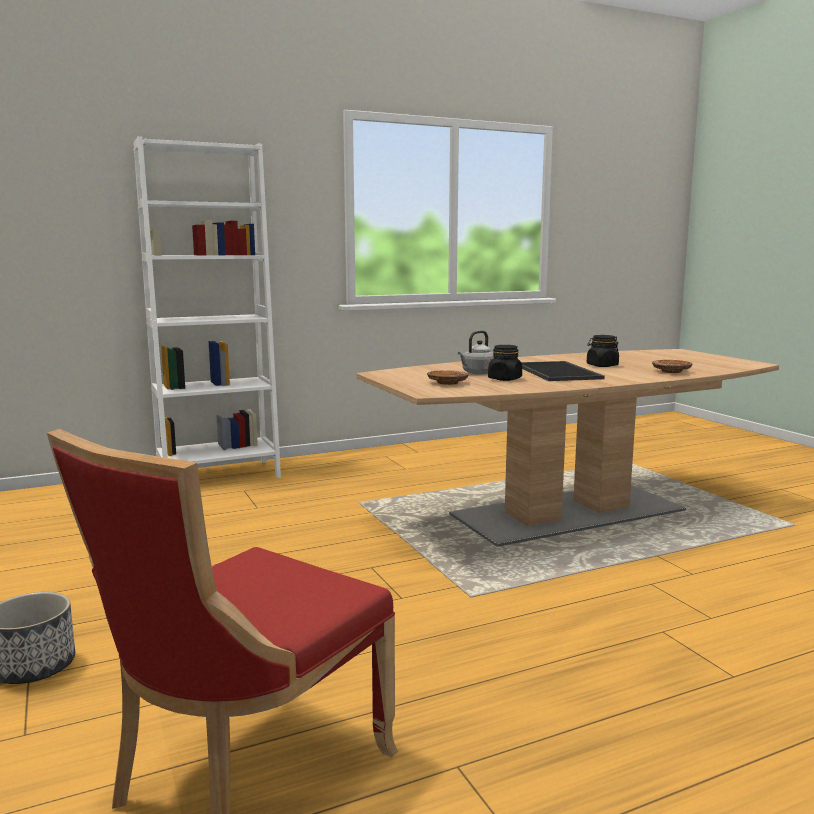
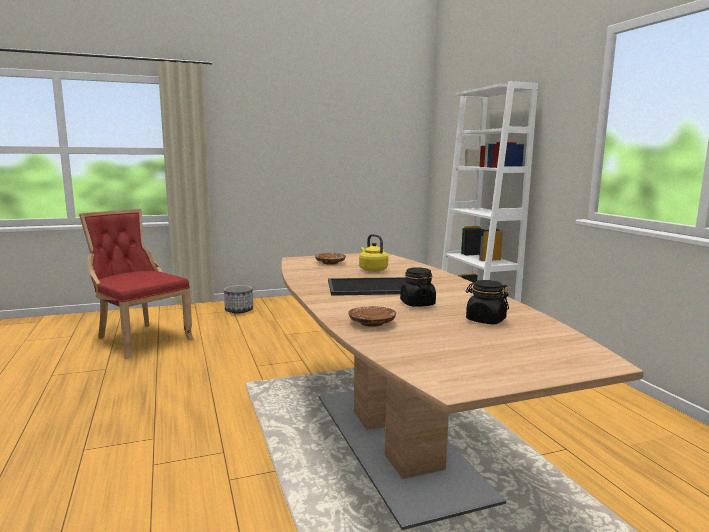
camera: 95 degrees right, 0 degrees up
(477, 373) = (372, 270): grey kettle -> yellow kettle
(504, 379) = (342, 273): black jar -> black jar (485, 320)

